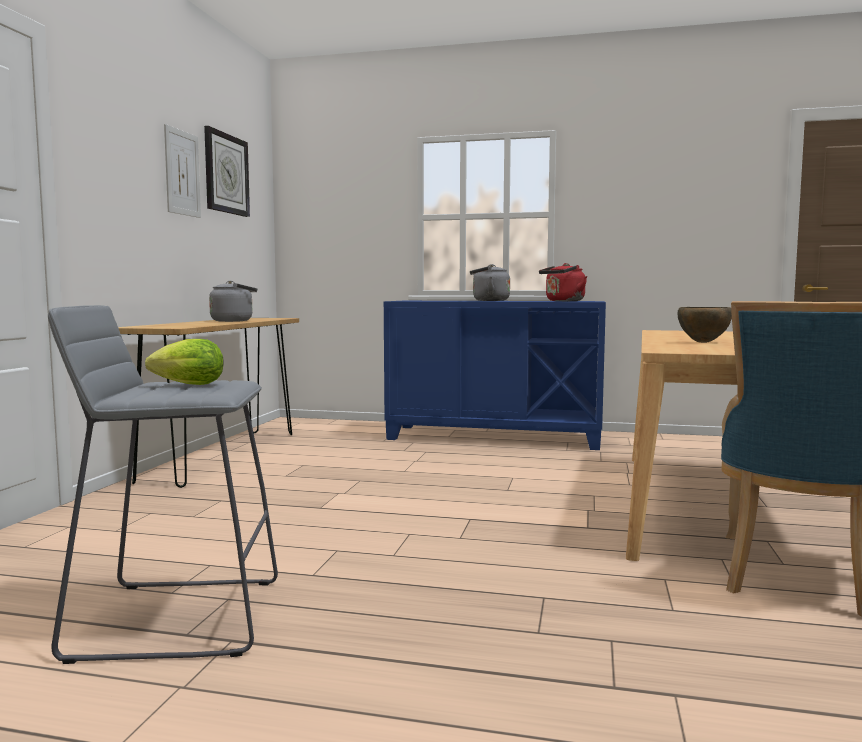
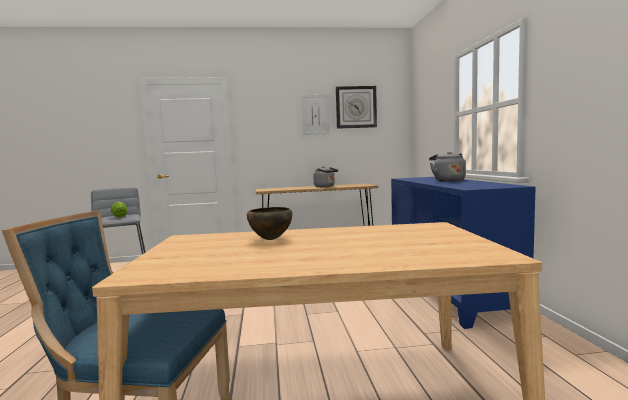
camera: 70 degrees right, 0 degrees up
(563, 301) = (469, 185): red kettle -> none

